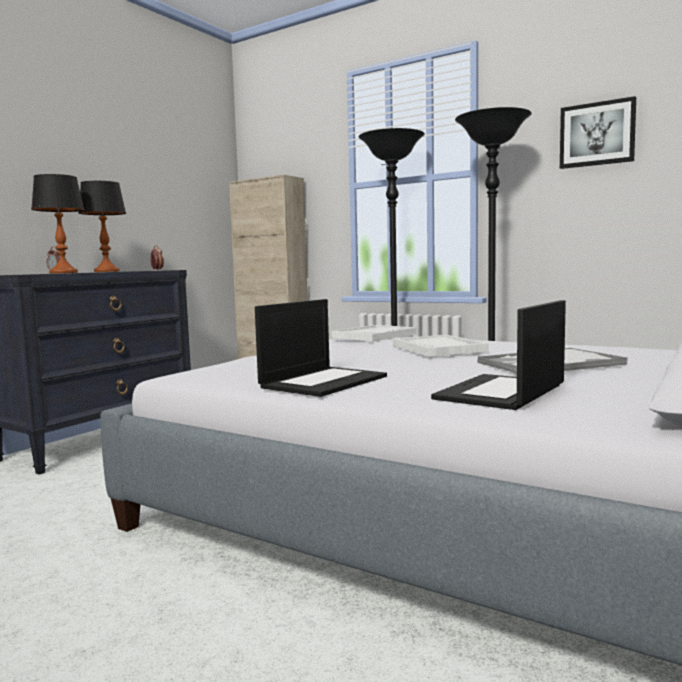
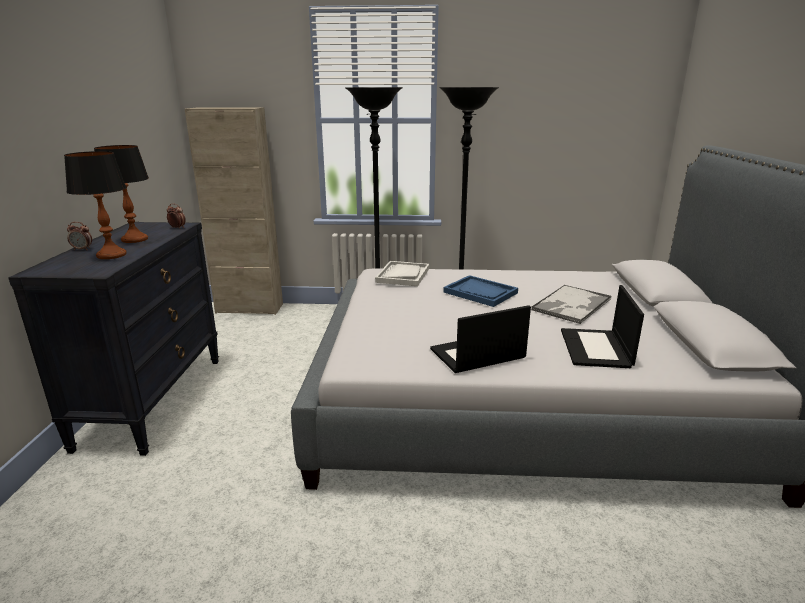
camera: 30 degrees left, 15 degrees up
(324, 381) = (477, 354): laptop -> laptop turned 120 degrees counterclockwise
(438, 348) = (480, 292): white tray -> blue tray
(597, 134) = (529, 101): picture -> none

